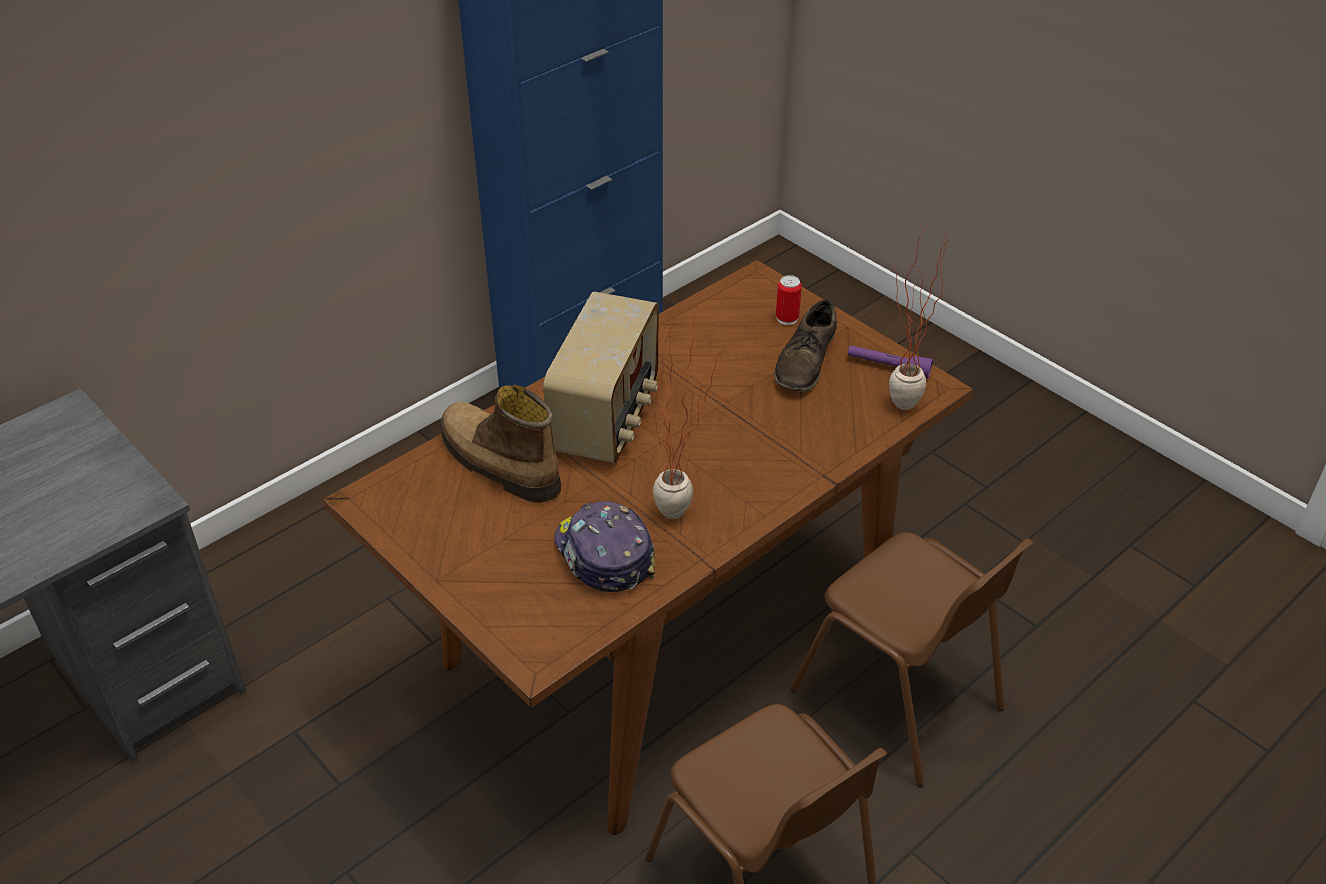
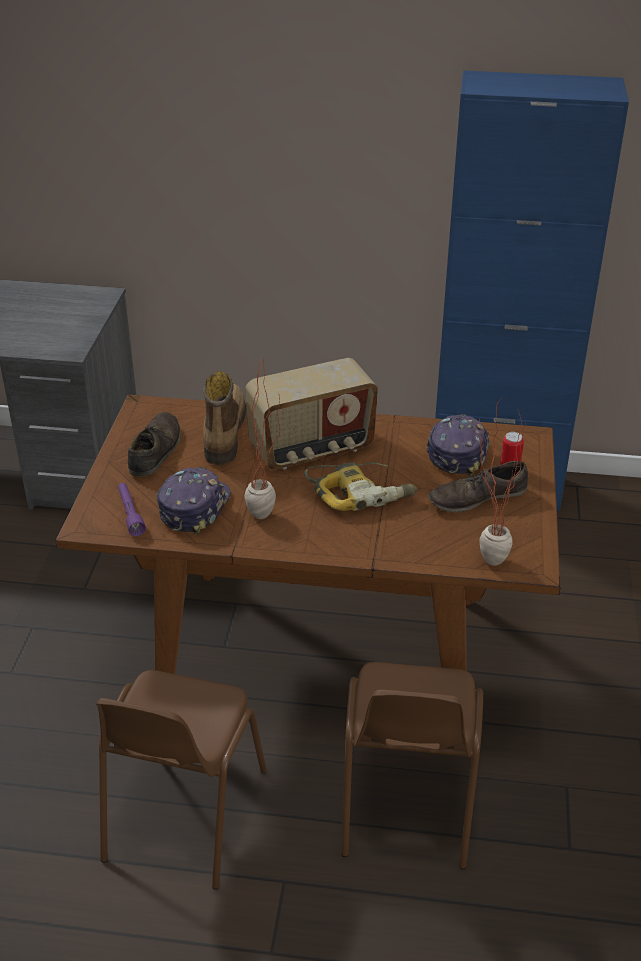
camera: 50 degrees right, 5 degrees down
(464, 532) = (155, 451): none -> brown shoe
(715, 426) = (360, 492): none -> power drill
(727, 333) = (457, 452): none -> cap
(888, 367) = (524, 535): purple flashlight -> purple flashlight (130, 514)

